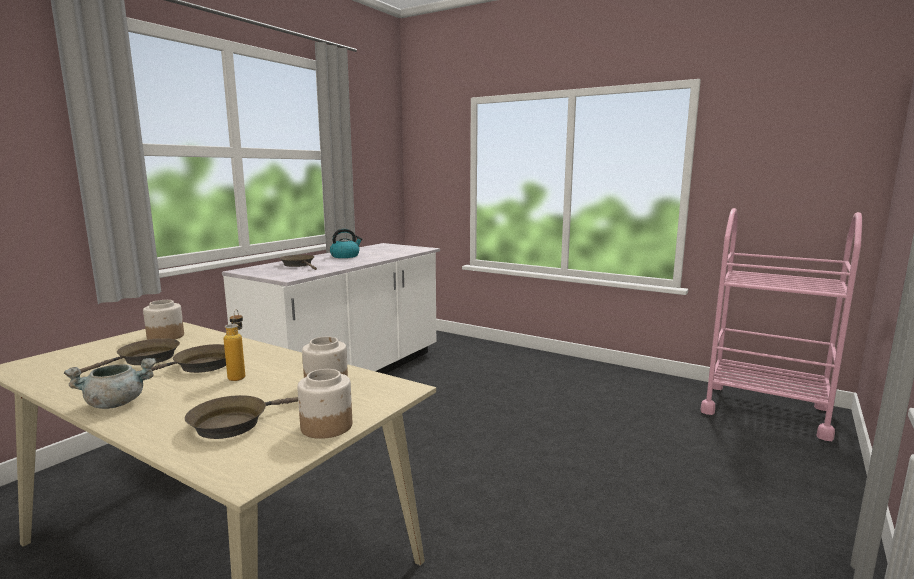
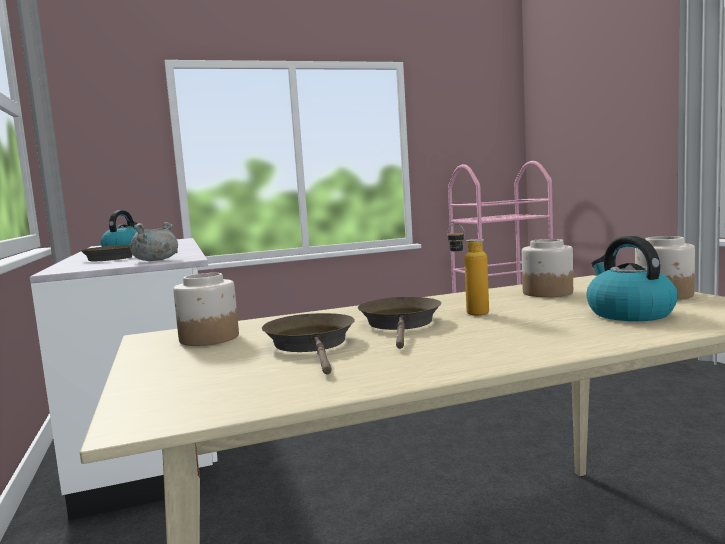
camera: 50 degrees left, 5 degrees down
(117, 403) = (499, 351): grey cooking pot -> grey cooking pot (155, 260)
(235, 423) = (628, 313): brown frying pan -> kettle

